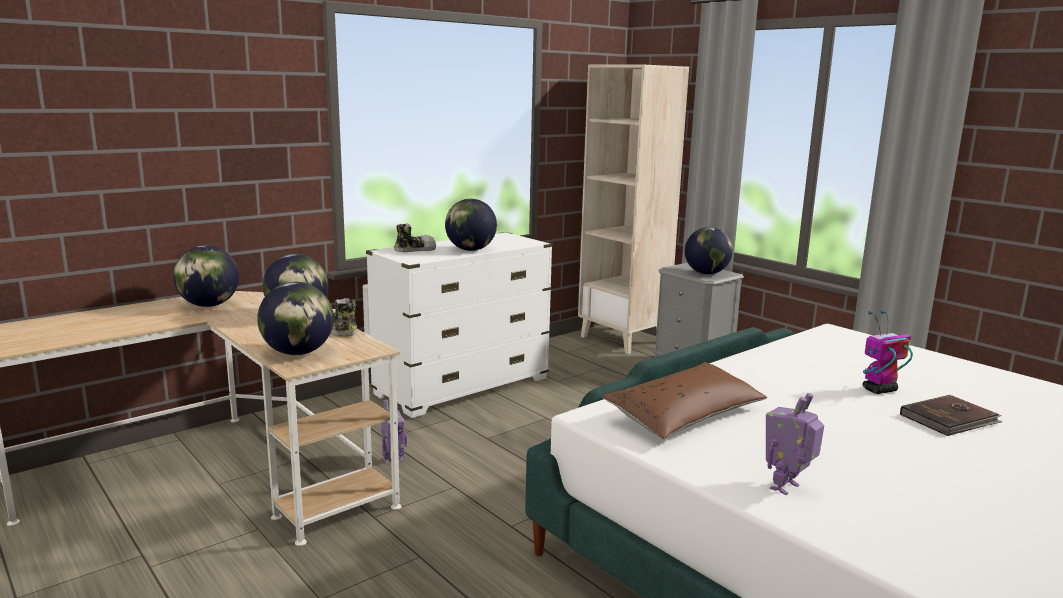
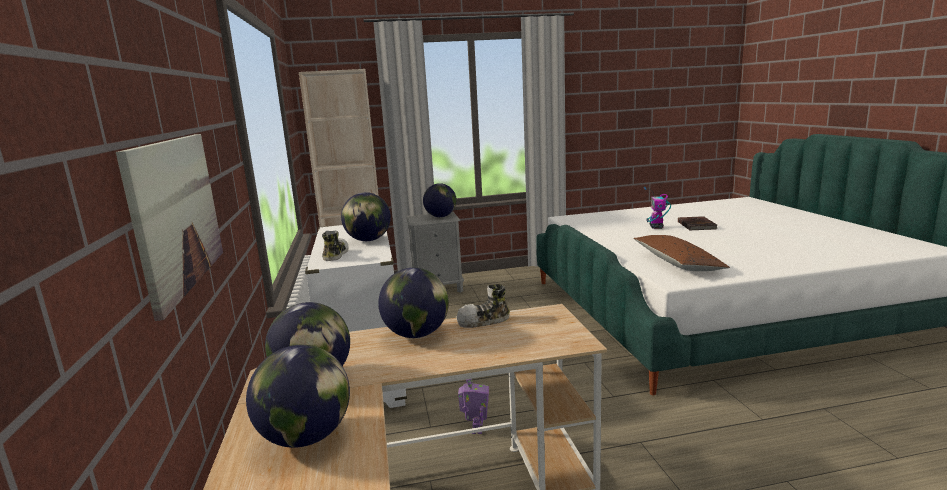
camera: 60 degrees left, 0 degrees up
(124, 157) = (177, 213): none -> picture
(298, 353) = (541, 340): globe -> globe (306, 437)
(786, 488) = (775, 261): toy robot -> none

